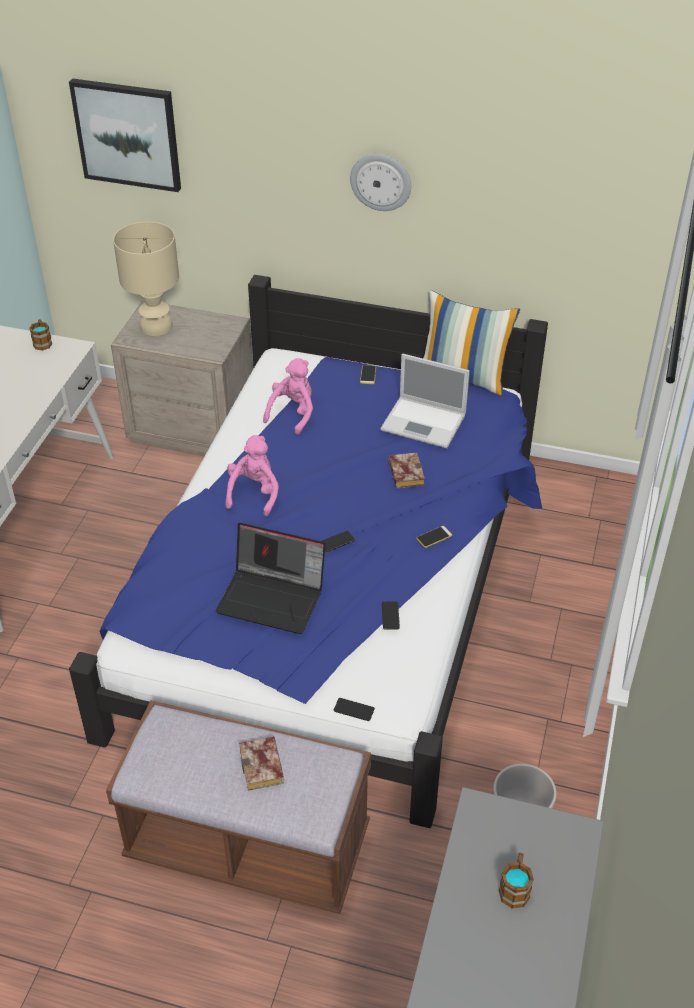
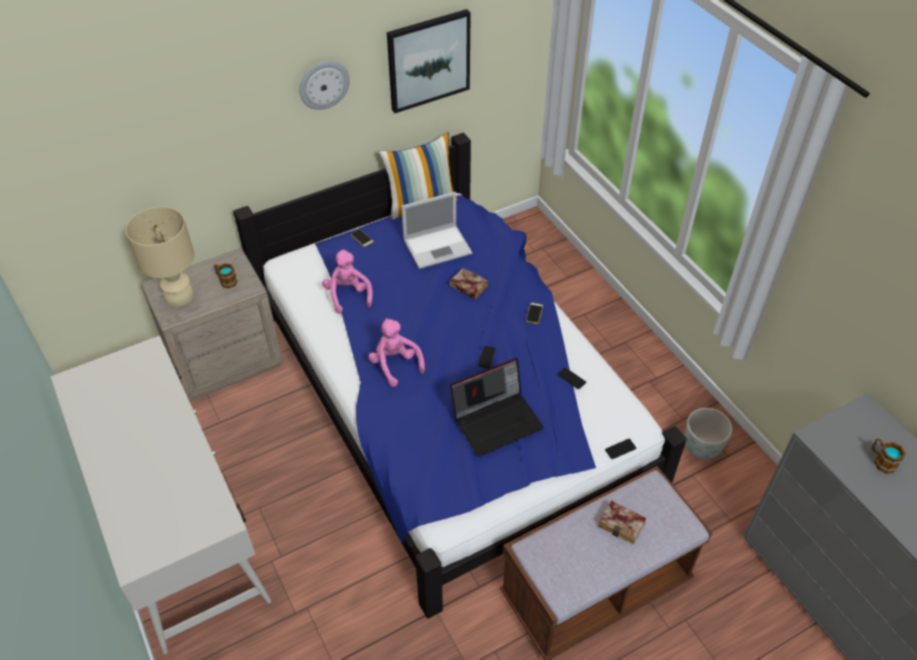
camera: 45 degrees left, 5 degrees up
(42, 342) = (116, 362): mug -> mug (226, 280)
(127, 134) = (86, 145): picture -> picture (428, 60)

